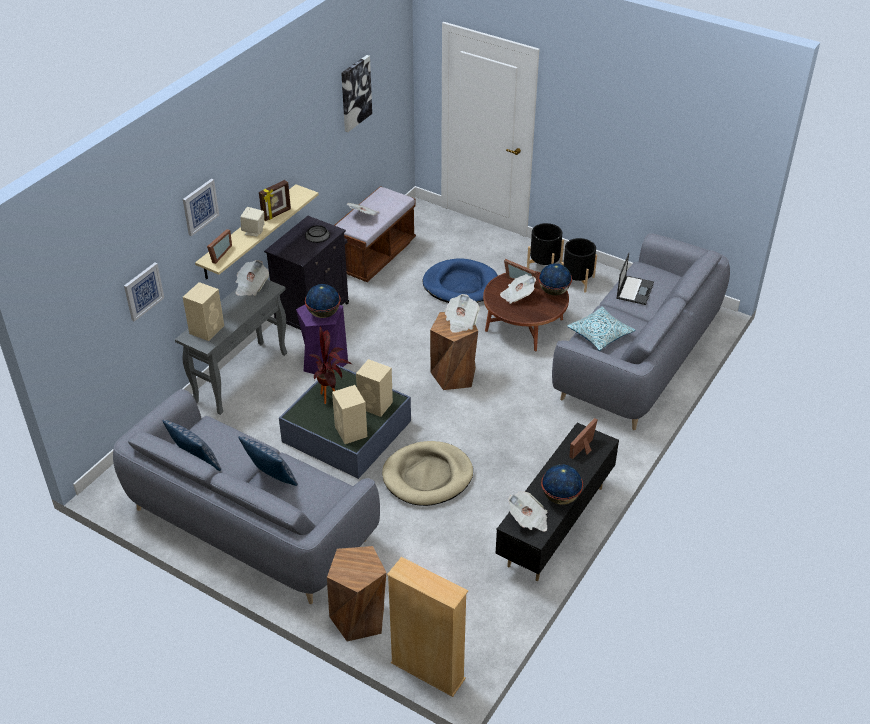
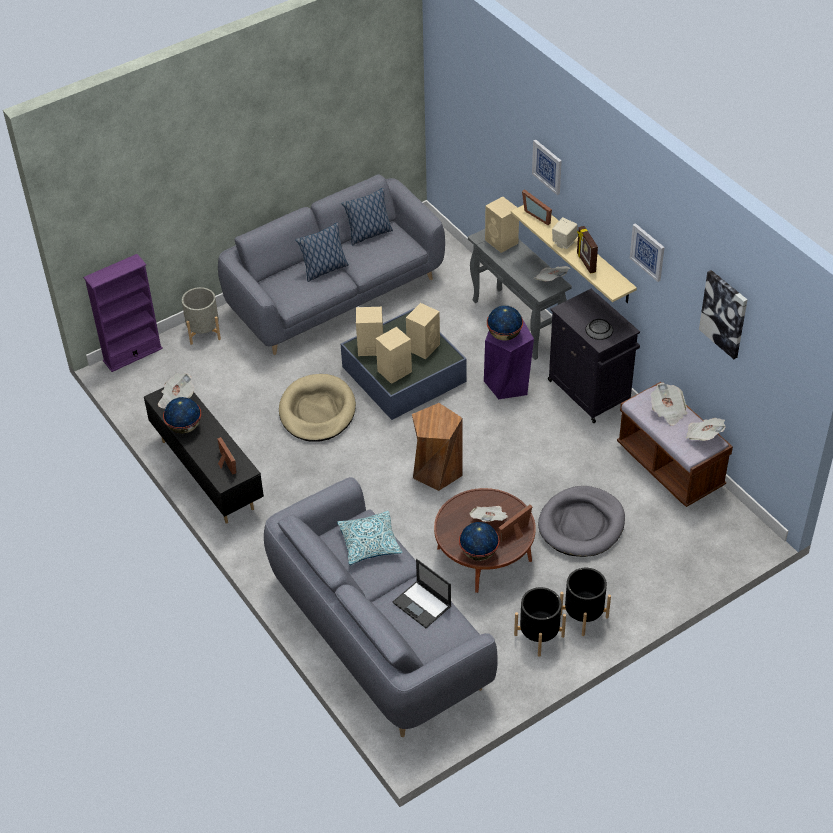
camera: 115 degrees right, 5 degrees up
(143, 291) = (493, 156): picture -> picture (648, 252)
(331, 395) = (424, 347): potted plant -> beige speaker
(359, 618) = (203, 332): brown stool -> grey planter
(427, 671) = (132, 354): beige bookcase -> purple bookcase
(460, 285) = (581, 524): blue dog bed -> grey dog bed
(461, 321) = (437, 428): newspaper -> newspaper (703, 435)

